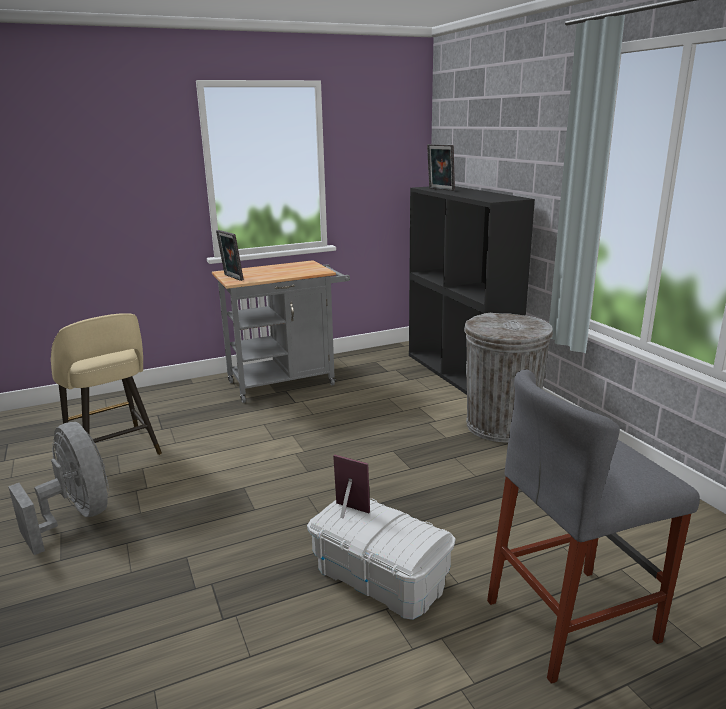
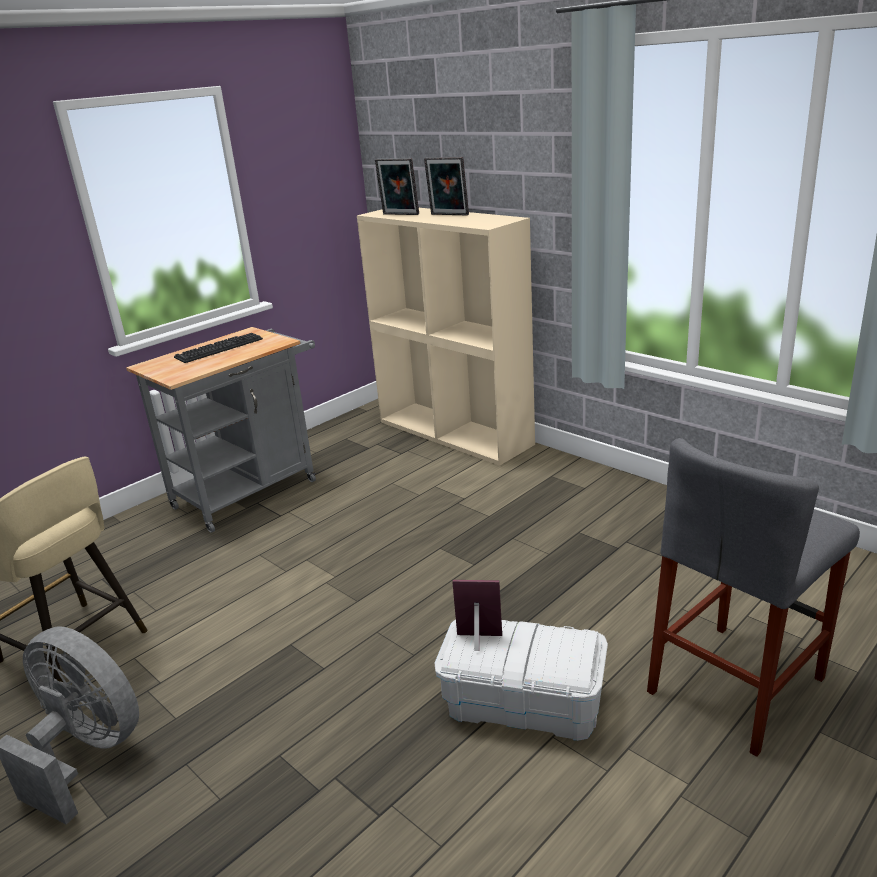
camera: 20 degrees left, 5 degrees up
(231, 277) = (166, 372): picture frame -> picture frame (448, 215)
(278, 269) = (219, 348): none -> keyboard
(461, 374) = (456, 433): black bookcase -> beige bookcase
(501, 426) = (539, 487): grey trash can -> none

